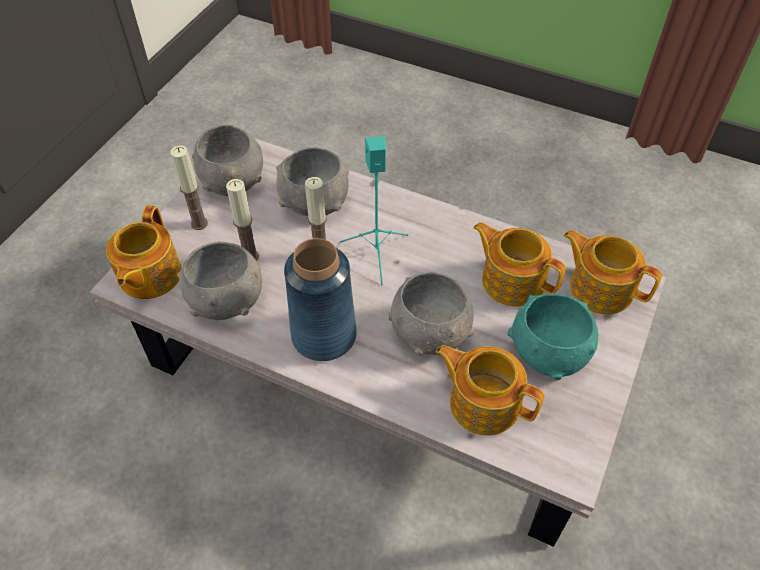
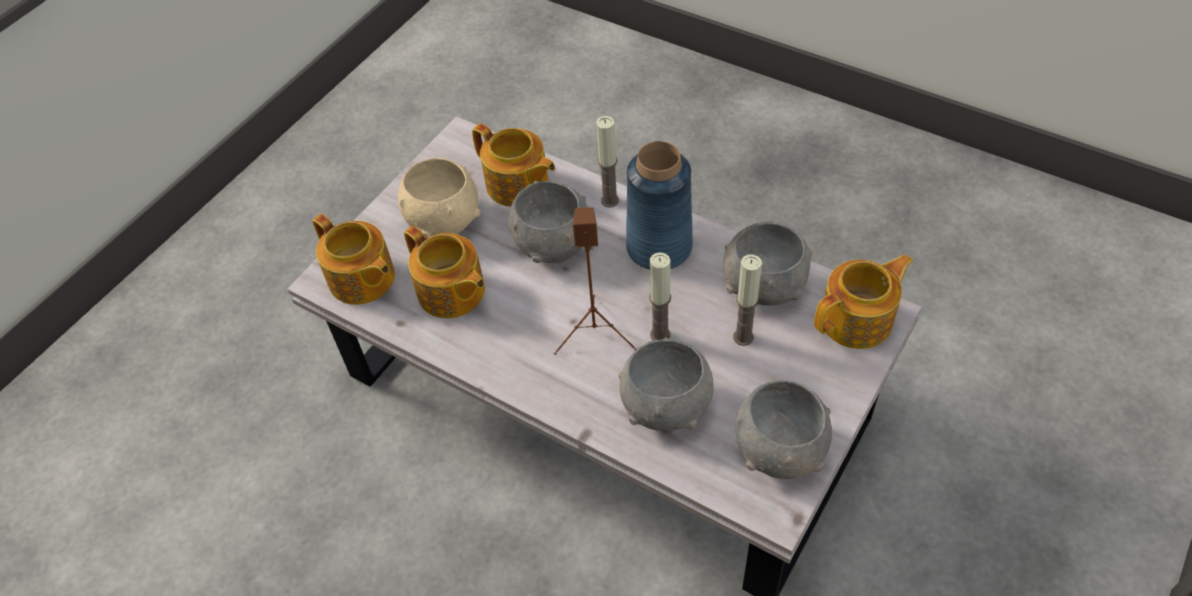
camera: 170 degrees left, 0 degrees up
(149, 276) = (858, 320): teapot -> teapot turned 45 degrees clockwise
(199, 223) = (813, 385): candle -> candle (610, 200)
(375, 253) = (596, 332): turquoise speaker -> brown speaker
(548, 352) = (443, 221): turquoise bowl -> beige bowl

